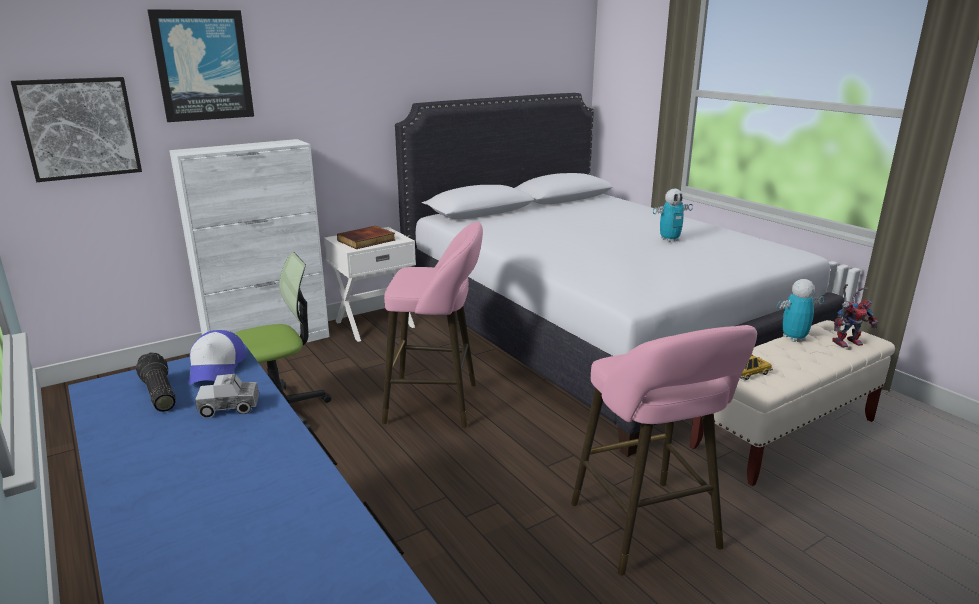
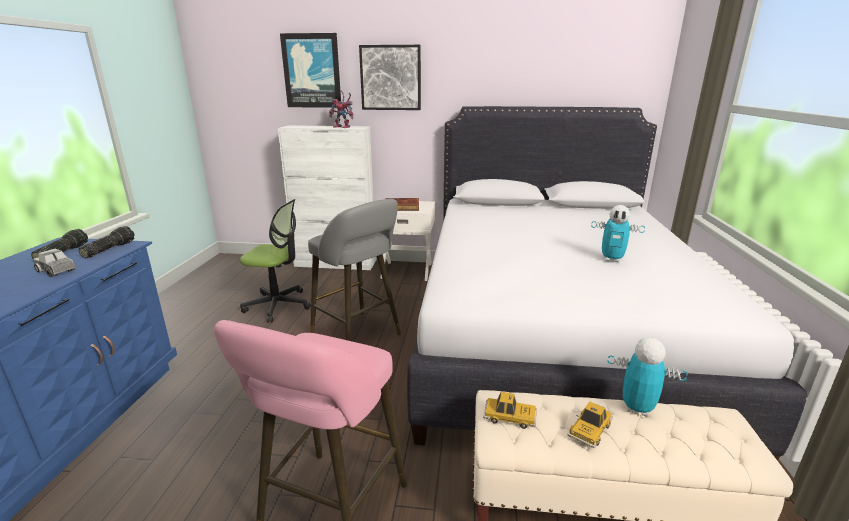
camera: 40 degrees right, 0 degrees up
(79, 128) = (242, 107): picture -> picture (390, 78)
(217, 368) = (108, 249): cap -> flashlight
(438, 403) = (359, 336): pink stool -> grey stool
(794, 359) = (589, 430): none -> toy car
(847, 342) = (707, 445): toy robot -> toy robot (344, 127)

